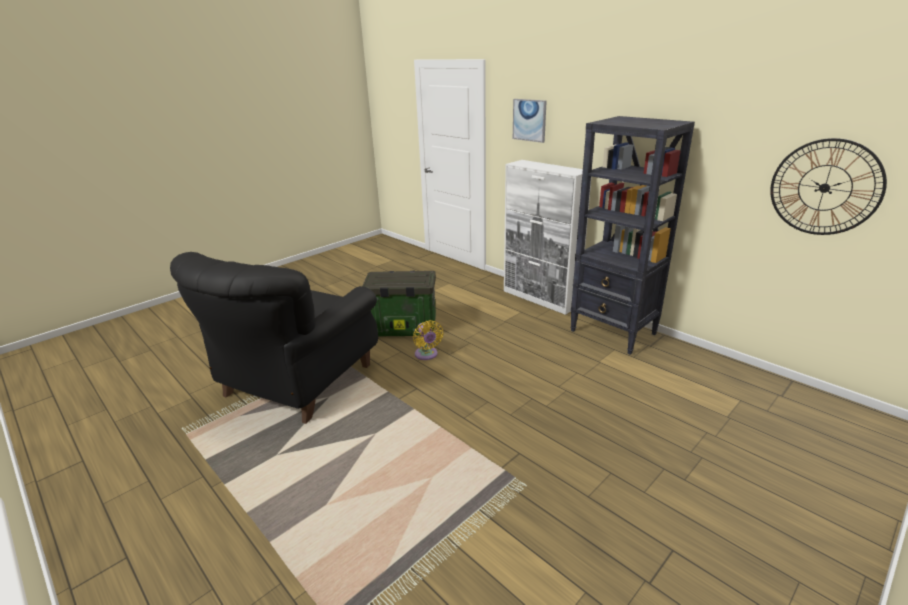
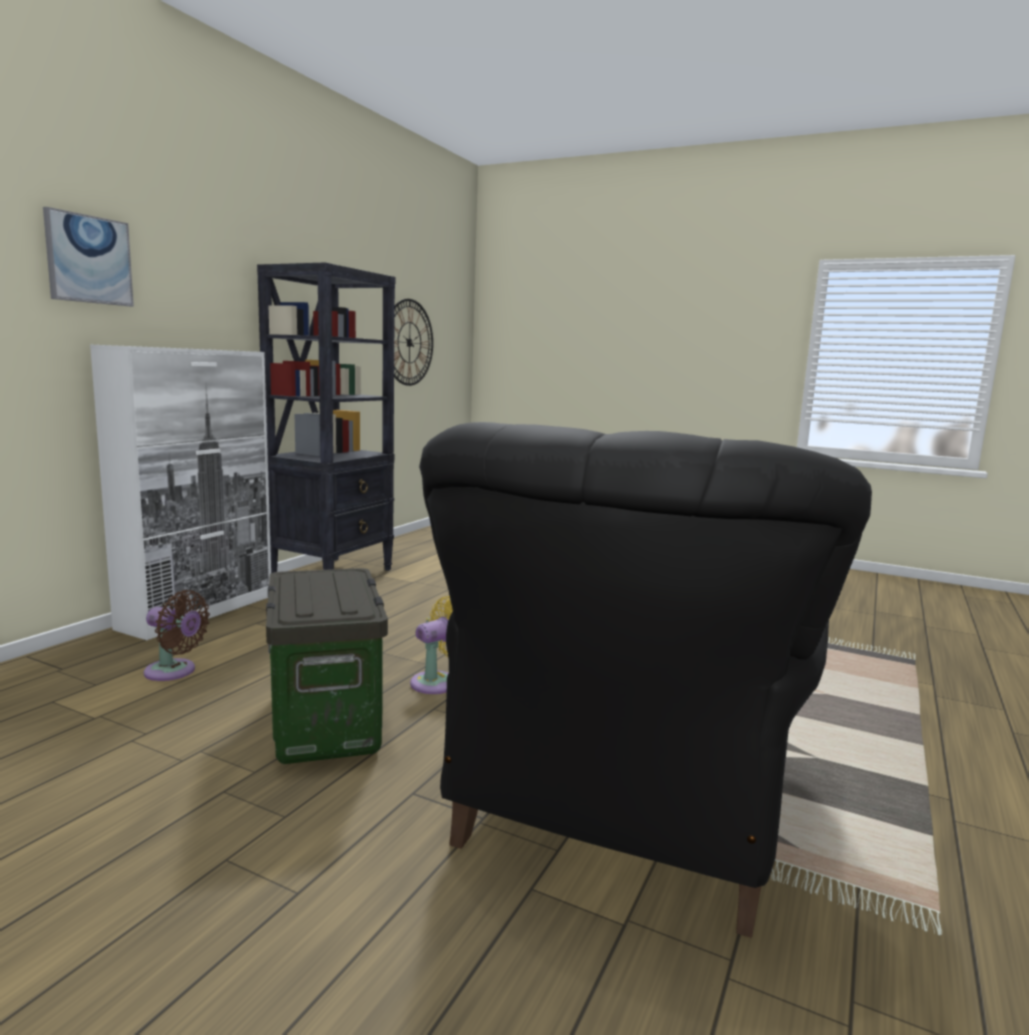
camera: 110 degrees left, 15 degrees down
(296, 382) = (622, 810): black armchair -> black armchair turned 105 degrees clockwise
(466, 298) = (174, 672): none -> brown fan

